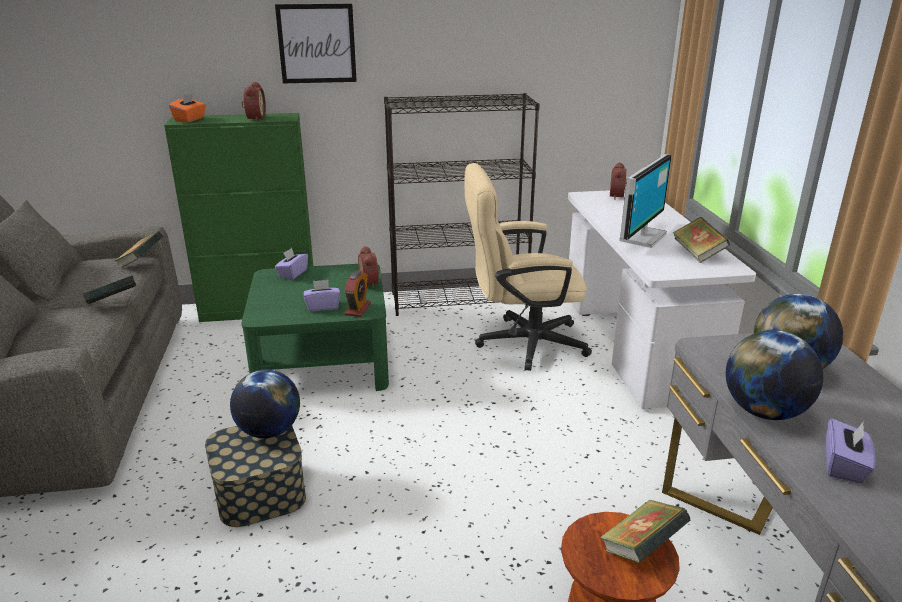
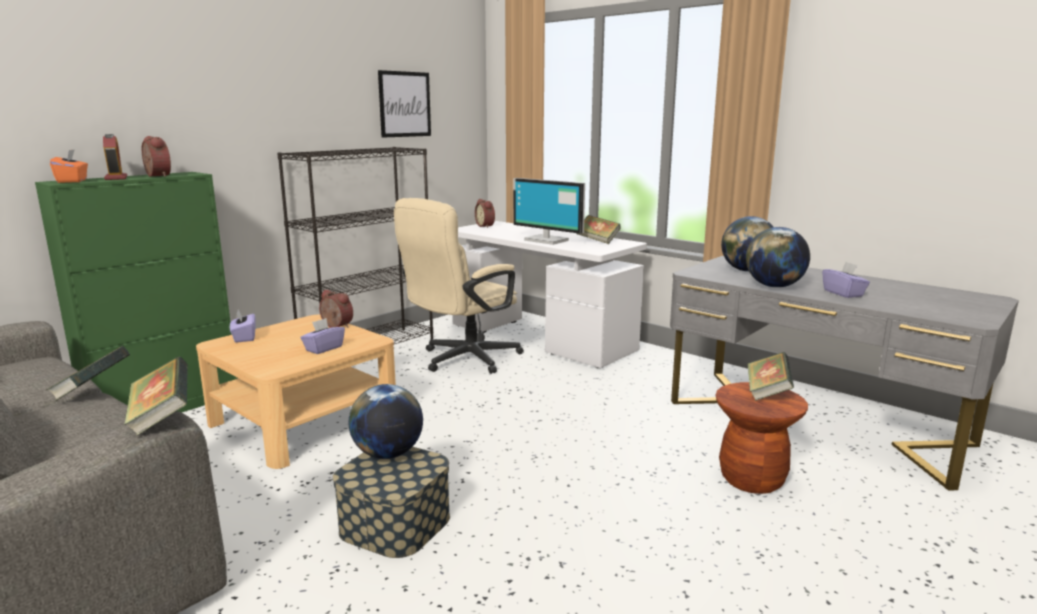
camera: 40 degrees left, 10 degrees down
(141, 262) = (53, 358): book -> book (161, 418)
(317, 44) = (205, 98): picture -> picture (405, 104)
(321, 360) = (302, 421): green coffee table -> beige coffee table
(358, 309) = (361, 342): alarm clock -> alarm clock (116, 178)
(640, 237) = (547, 240): monitor -> monitor turned 135 degrees clockwise

